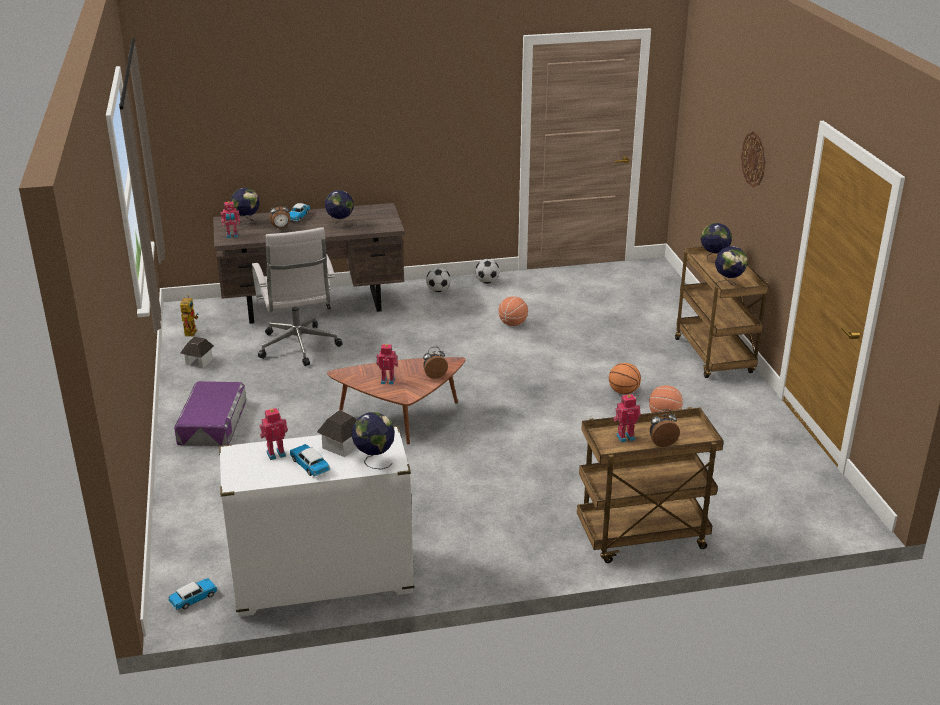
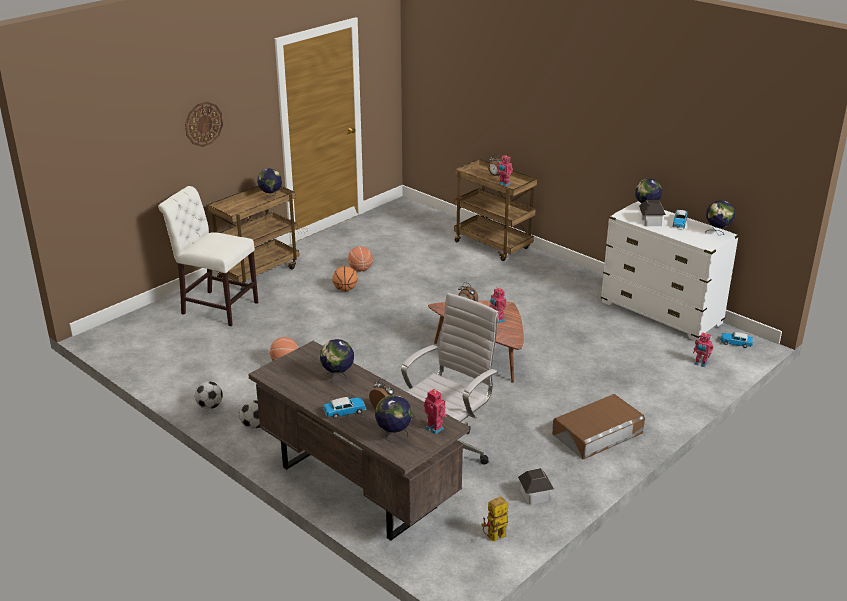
camera: 125 degrees left, 0 degrees up
(212, 422) = (597, 433): purple storage box -> brown storage box
(275, 453) = (687, 235): toy robot -> toy robot (700, 364)
(656, 320) = (216, 307): none -> white chair
(713, 259) = (231, 210): globe -> globe (717, 233)

